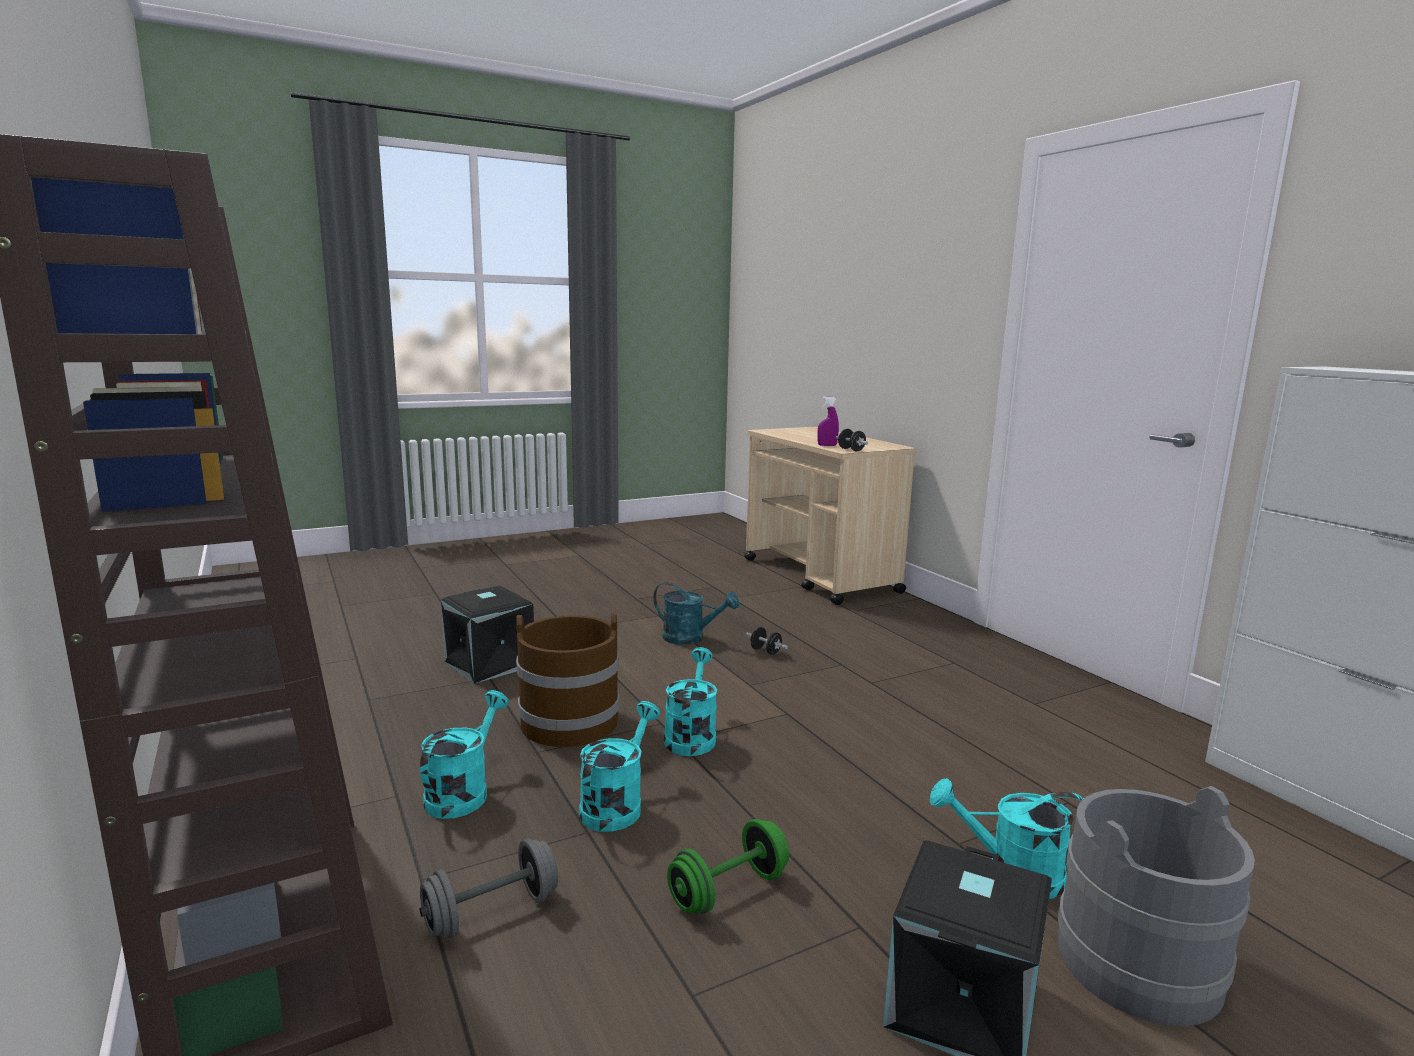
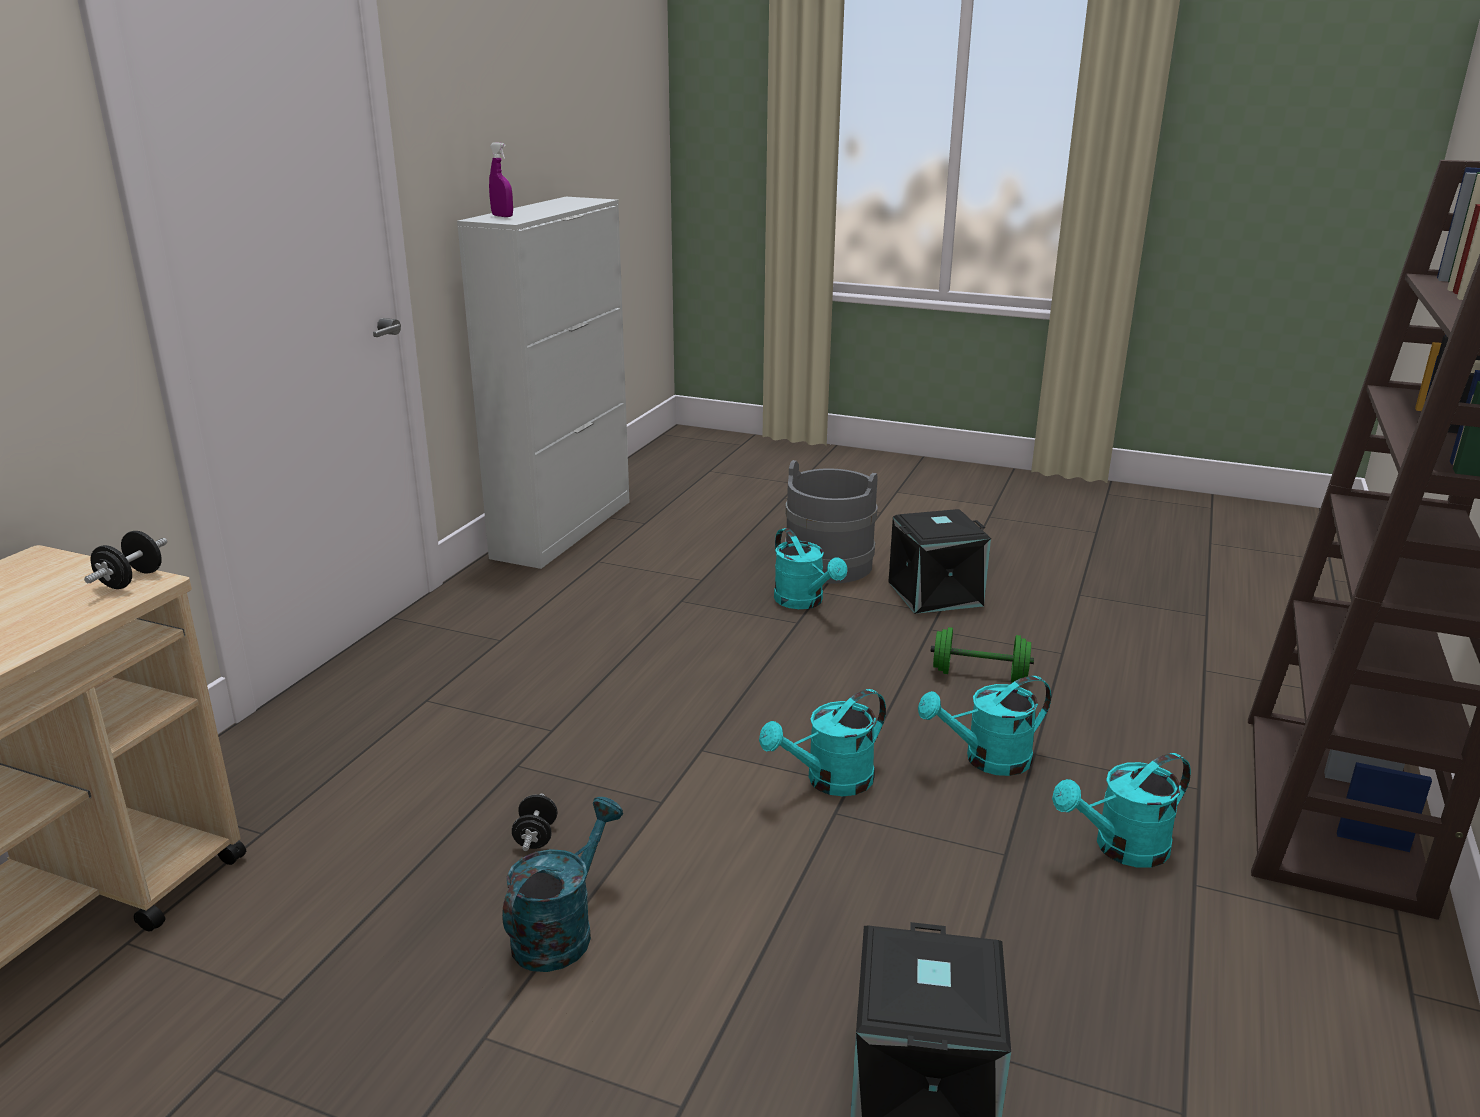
camera: 130 degrees left, 10 degrees up
(491, 913) = (1154, 741): grey dumbbell -> none
(568, 722) = (930, 874): brown bucket -> none
(690, 638) = (561, 930): turquoise watering can -> turquoise watering can turned 45 degrees clockwise
(827, 445) = (76, 614): purple spray bottle -> purple spray bottle (502, 216)

